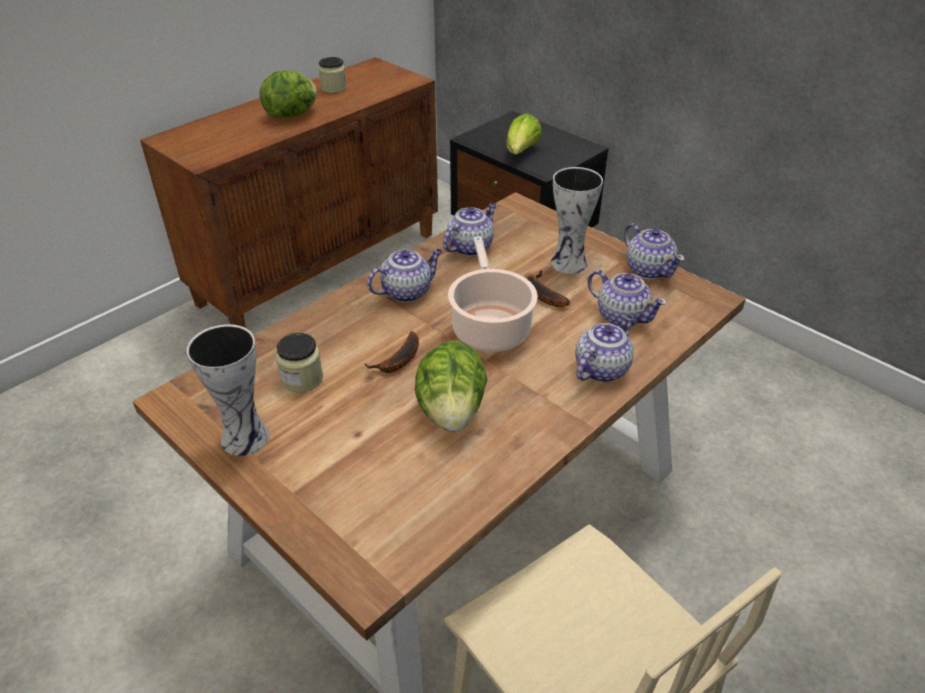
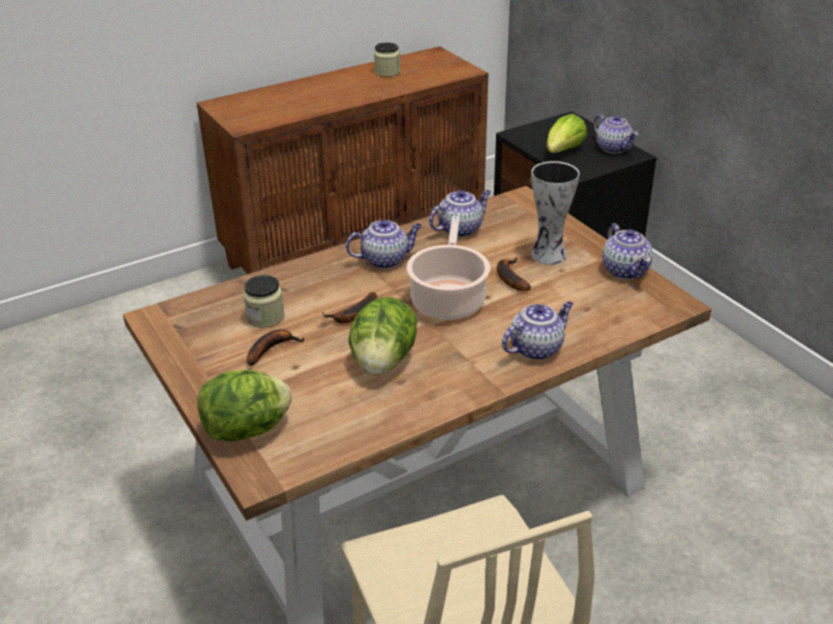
camera: 15 degrees right, 5 degrees down
(247, 436) = (203, 354): vase -> none
(292, 115) = (339, 93): lettuce -> lettuce (248, 430)
(322, 416) = (271, 349): none -> banana
(621, 316) = (578, 307): teapot -> teapot (613, 148)

